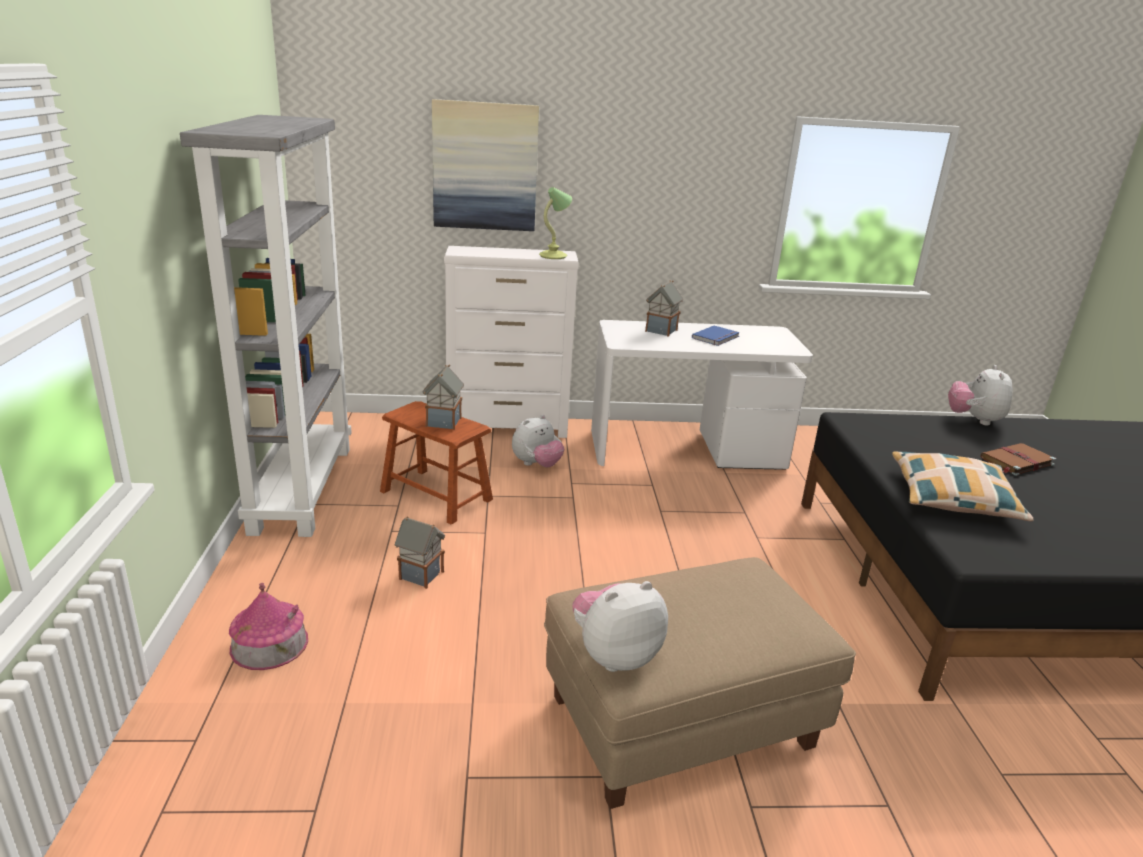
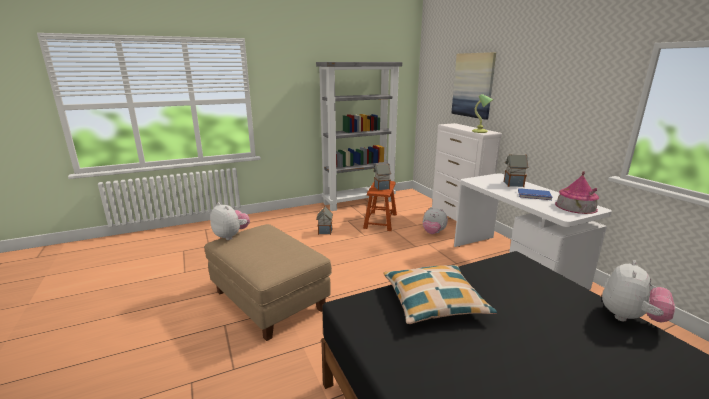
camera: 70 degrees right, 5 degrees down
(269, 644) = (273, 221): toy house -> toy house (575, 206)
(974, 420) = (630, 318): plush toy -> plush toy turned 135 degrees clockwise
(1016, 461) = (558, 339): brown book -> none

